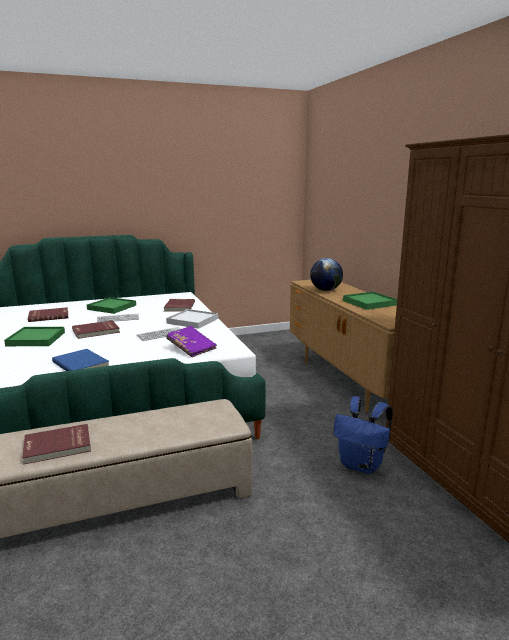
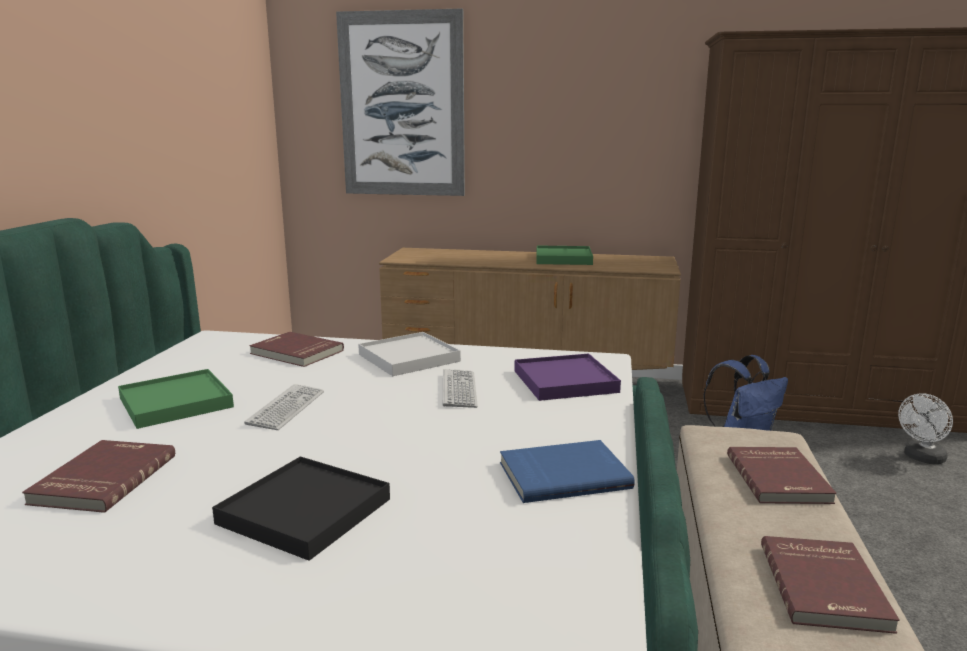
camera: 60 degrees left, 0 degrees up
(36, 339) = (305, 511): green tray -> black tray
(96, 331) = (348, 438): red book -> red book (779, 478)
(191, 348) = (565, 381): purple book -> purple tray
(325, 290) = (469, 260): globe -> none
(340, 192) = (402, 105): none -> picture
(451, 558) = (922, 458): none -> white fan

